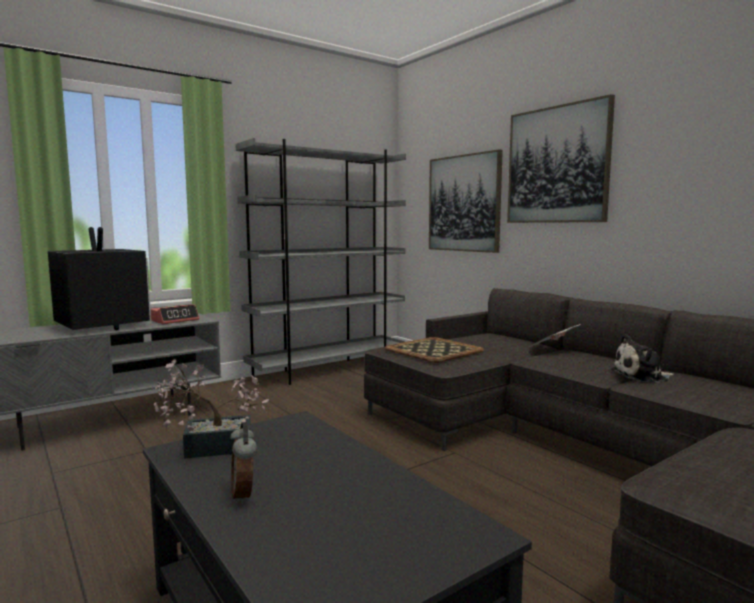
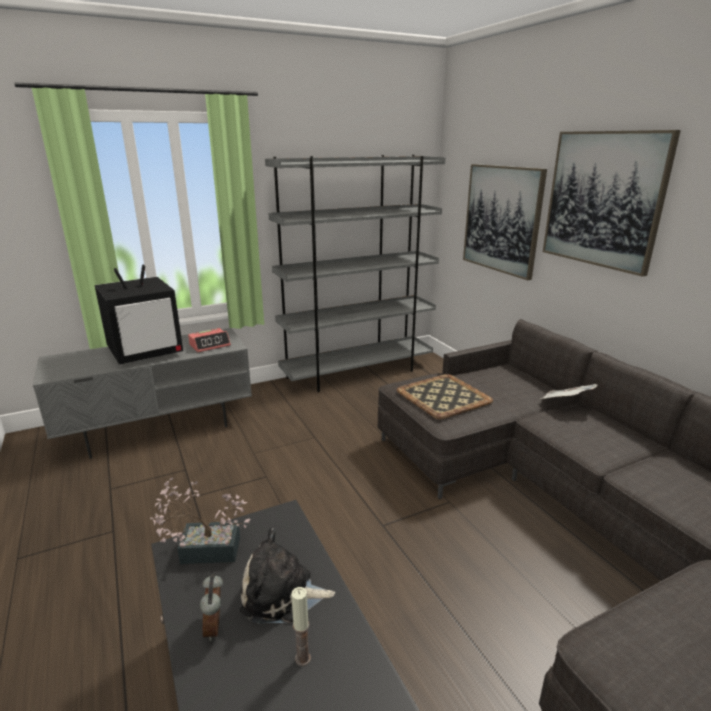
camera: 10 degrees right, 15 degrees up
(101, 326) = (146, 352): television -> television turned 90 degrees clockwise
(358, 506) = (303, 658): none -> candle
(642, 376) = (644, 462): plush toy -> plush toy (282, 595)

